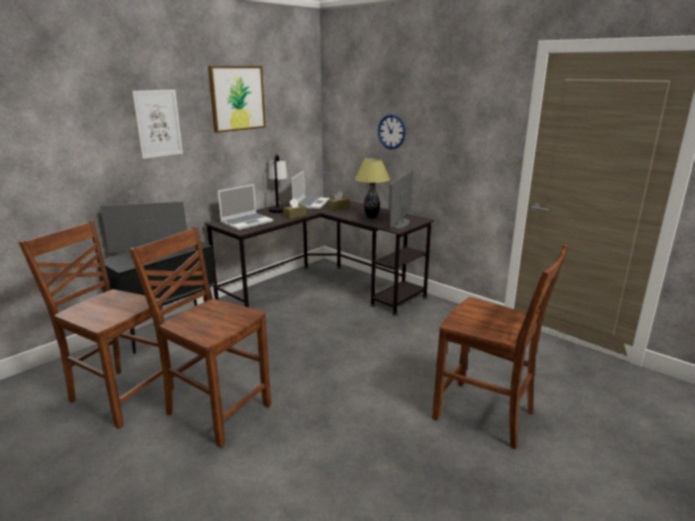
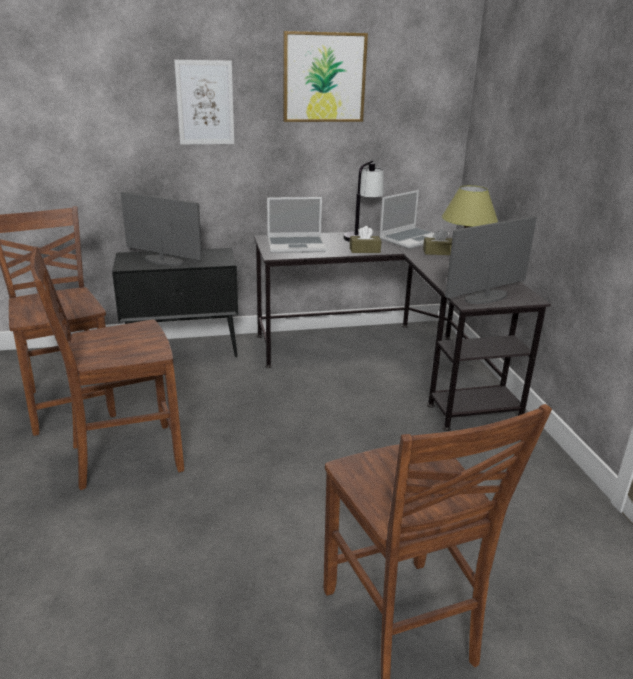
camera: 35 degrees right, 5 degrees up
(216, 410) = (124, 457): brown chair -> brown chair turned 90 degrees counterclockwise
(391, 131) = (533, 149): wall clock -> none

